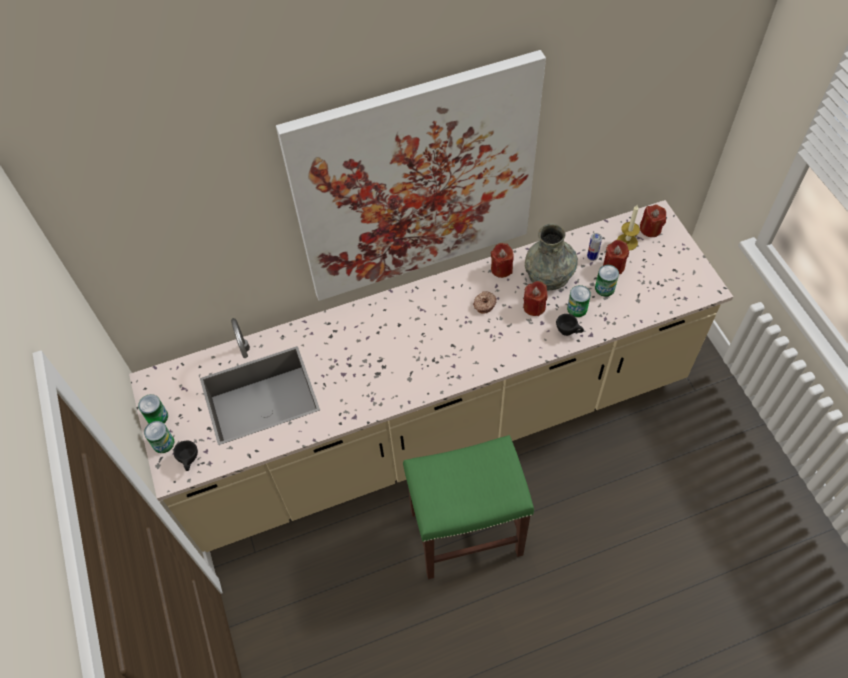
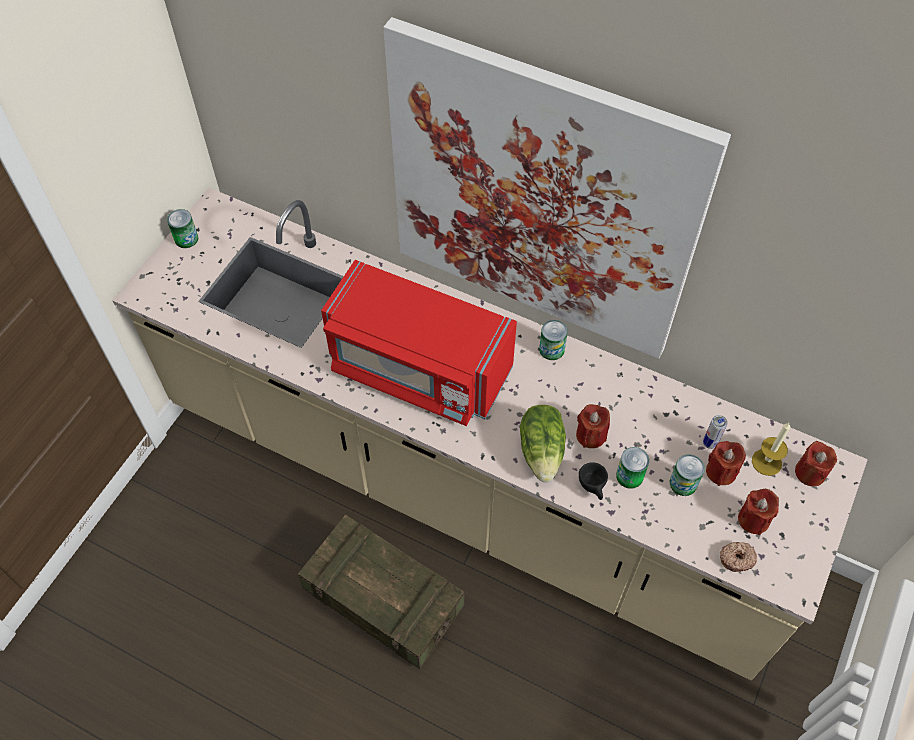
camera: 45 degrees right, 0 degrees up
(163, 443) = (165, 263): can -> can (551, 349)
(190, 461) = (165, 294): black cup -> none
(403, 358) = (418, 369): none -> red microwave
(467, 531) = (383, 600): green stool -> crate
(484, 304) = (547, 390): donut -> donut (736, 558)
(501, 269) = (605, 373): red candle -> red candle (753, 519)
(521, 337) = (542, 451): none -> lettuce
(549, 273) = (645, 419): grey vase -> none

